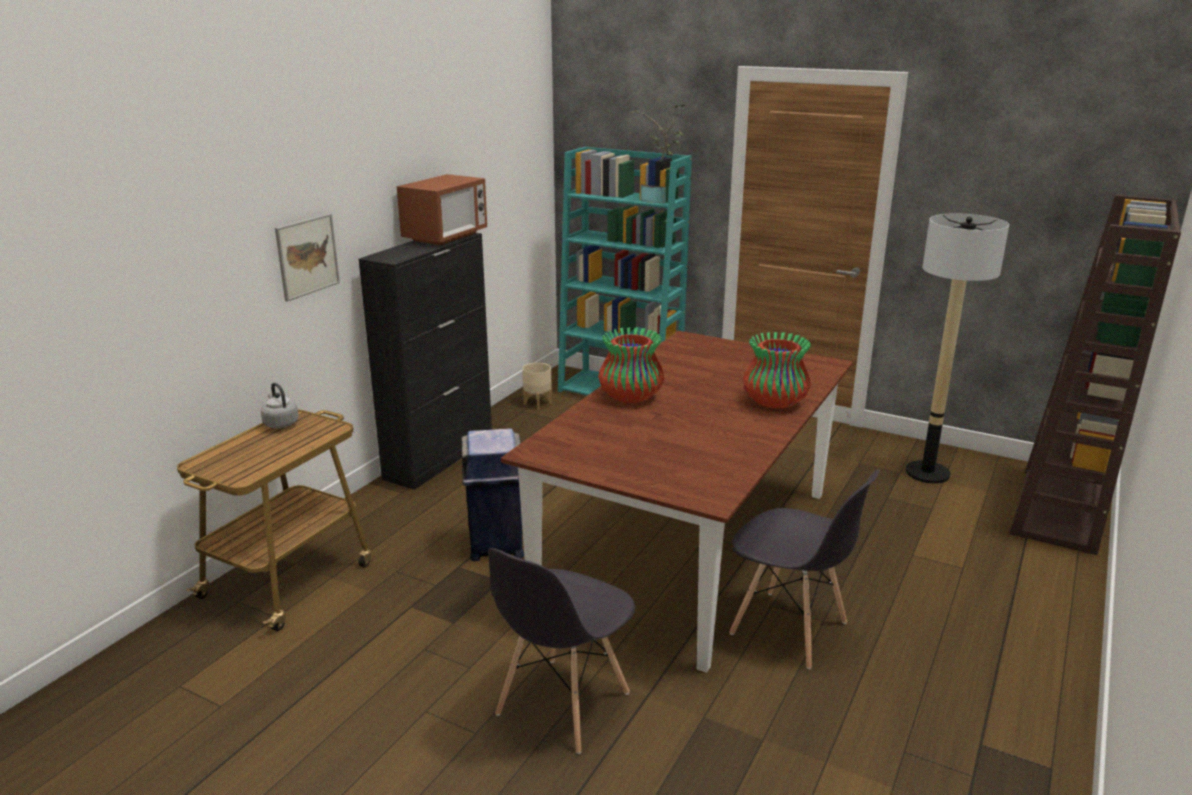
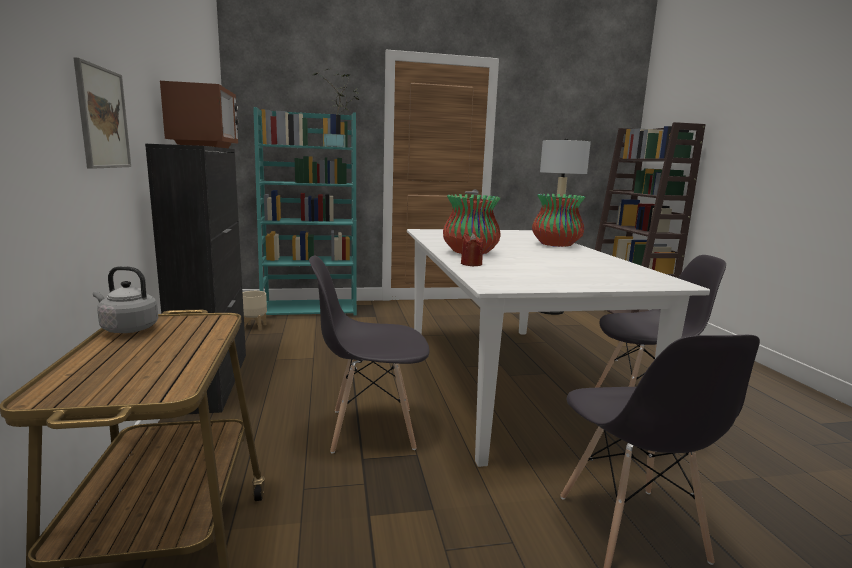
camera: 40 degrees left, 10 degrees down
(496, 546) = (371, 429): blue trash can -> grey chair
(586, 416) = (471, 264): none -> red candle
(690, 547) = (508, 380): brown dining table -> white dining table

